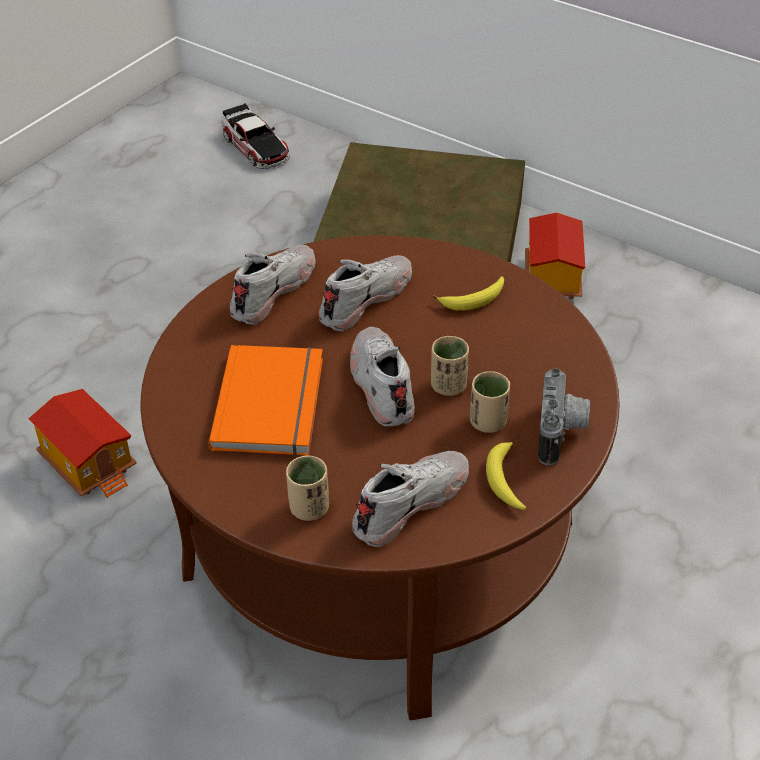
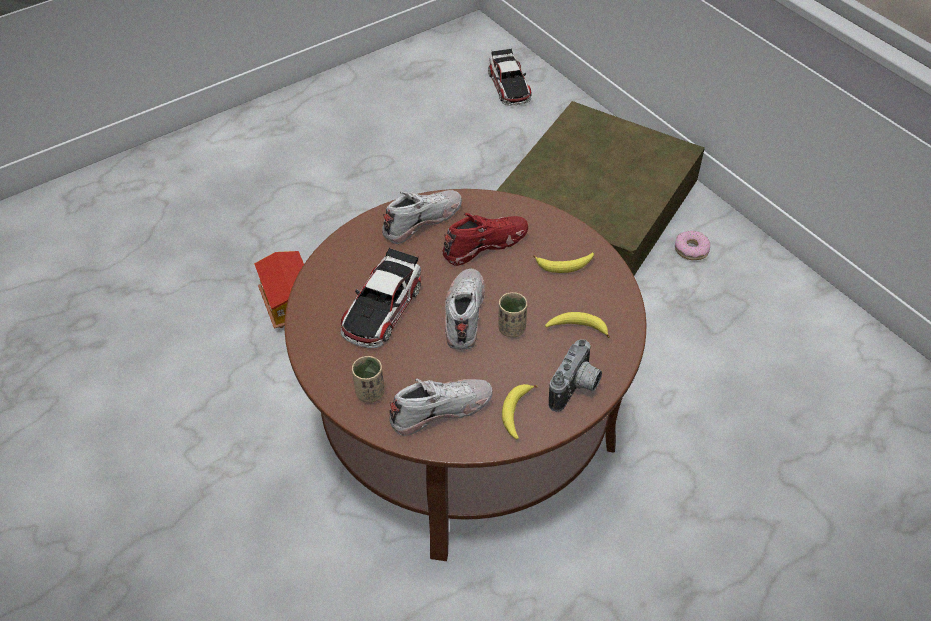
camera: 20 degrees right, 5 degrees up
(273, 403) = (382, 308): orange book -> toy car
(365, 299) = (484, 244): white shoe -> red shoe
(487, 422) = (526, 365): beige cup -> none
(525, 365) = (577, 328): none -> banana
(550, 278) = (691, 249): toy house -> donut

